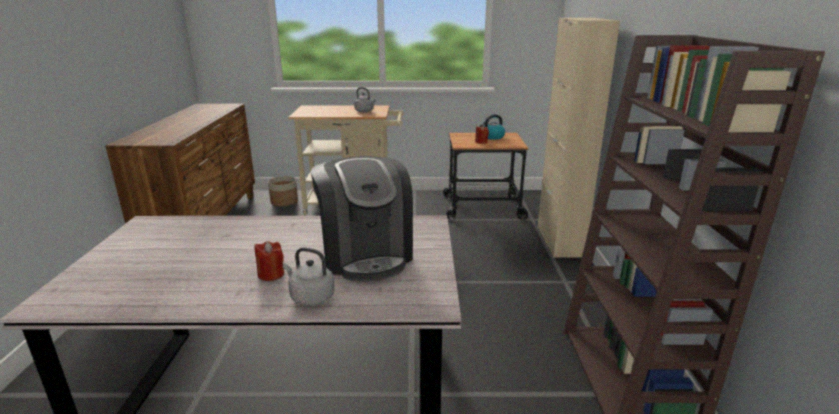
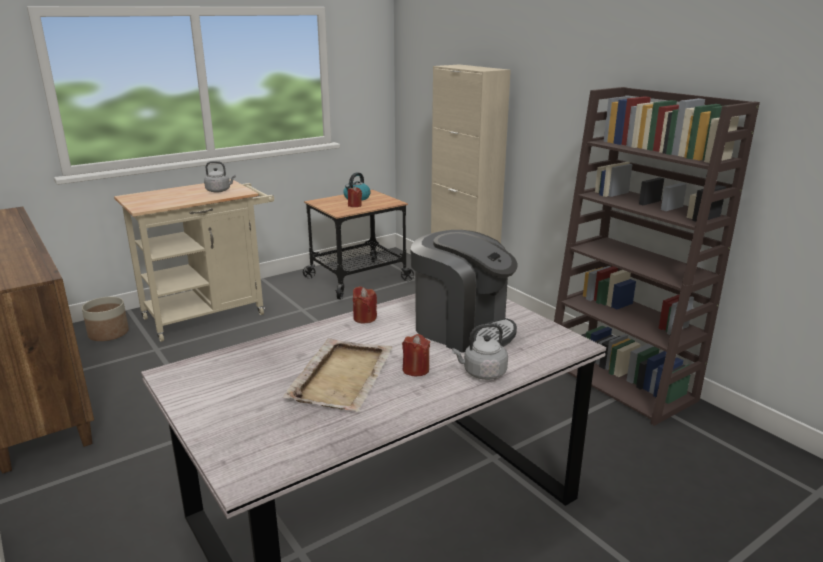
camera: 35 degrees left, 0 degrees up
(219, 260) = (342, 376): none -> beige tray
(313, 223) = (364, 318): none -> red candle

